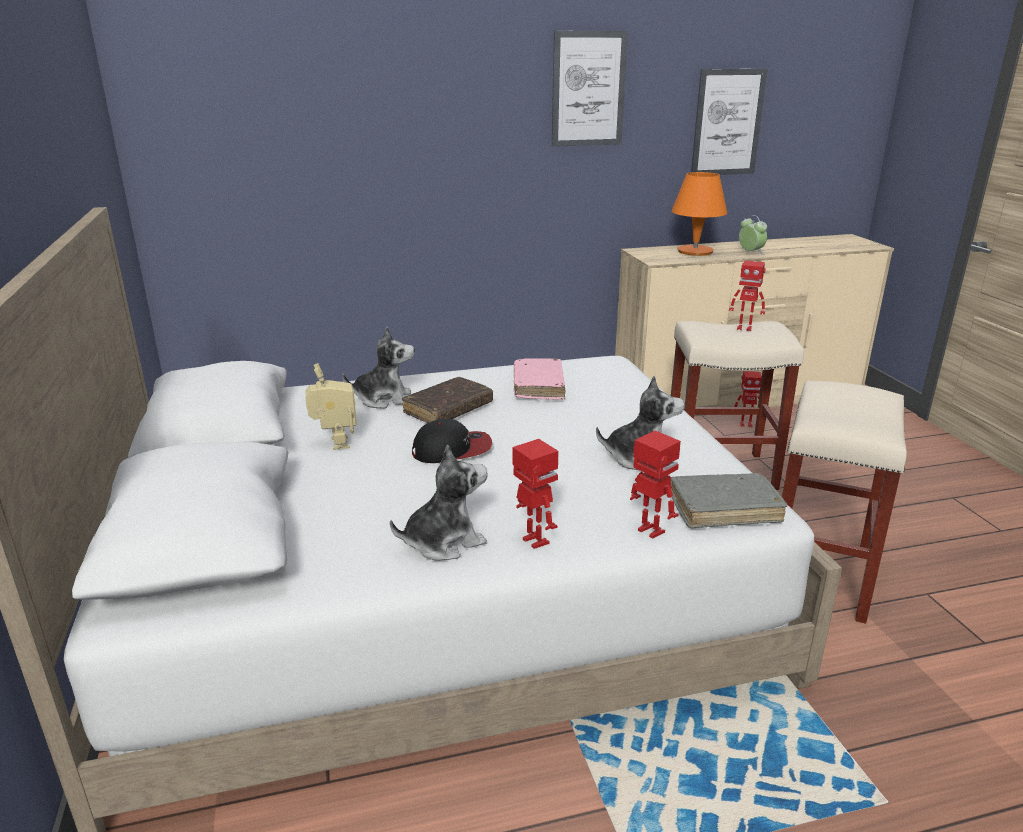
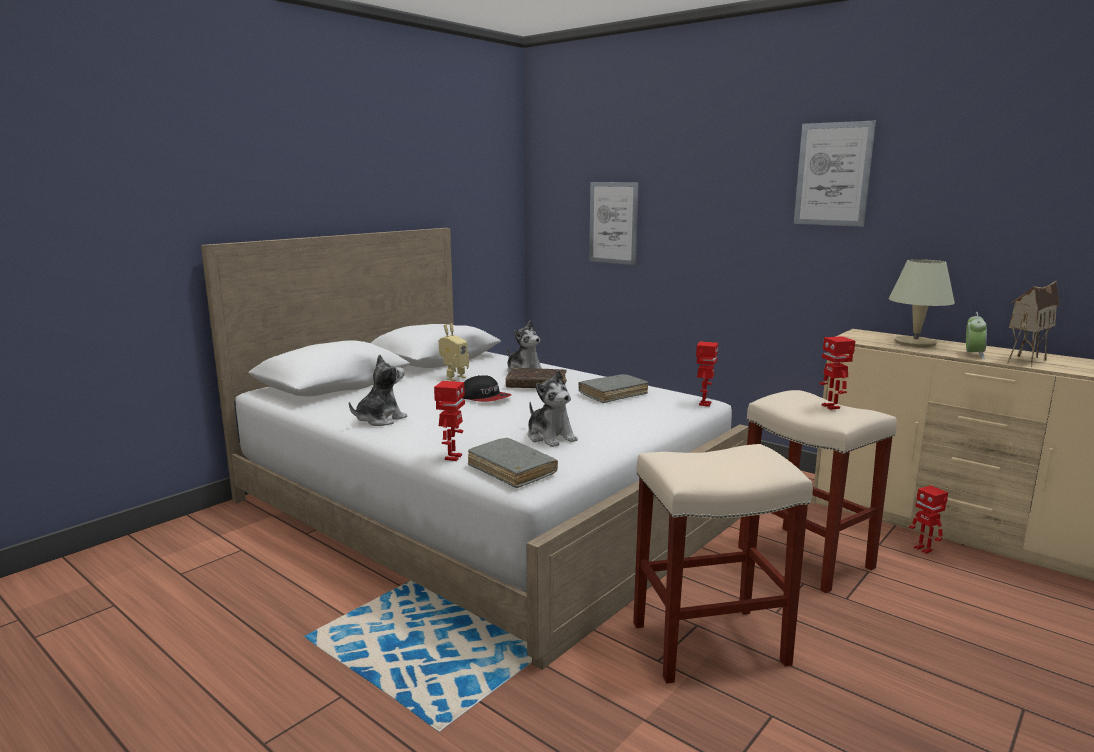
camera: 55 degrees right, 10 degrees down
(443, 542) = (380, 420): plush toy -> plush toy turned 75 degrees counterclockwise
(534, 541) = (404, 435): toy robot -> toy robot (704, 404)
(538, 386) = (613, 394): pink book -> grey book
(695, 251) = (915, 343): orange table lamp -> beige table lamp
(727, 123) = (998, 212): picture -> picture (613, 223)
(779, 249) = (1024, 360): none -> toy house

